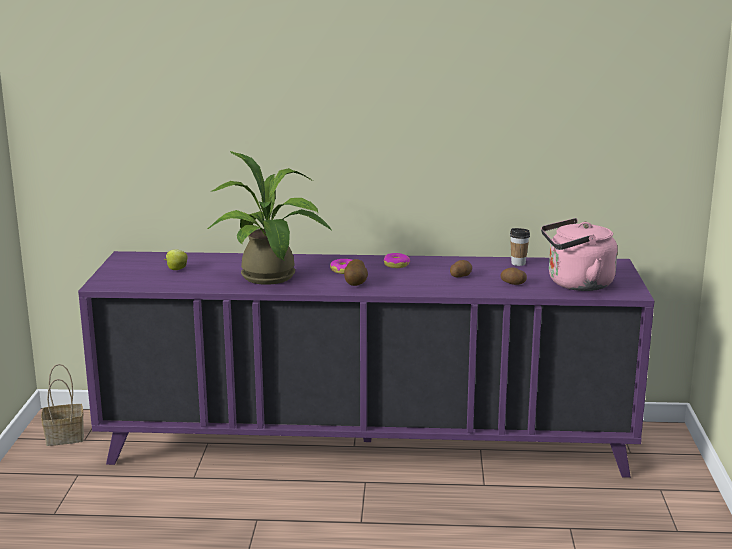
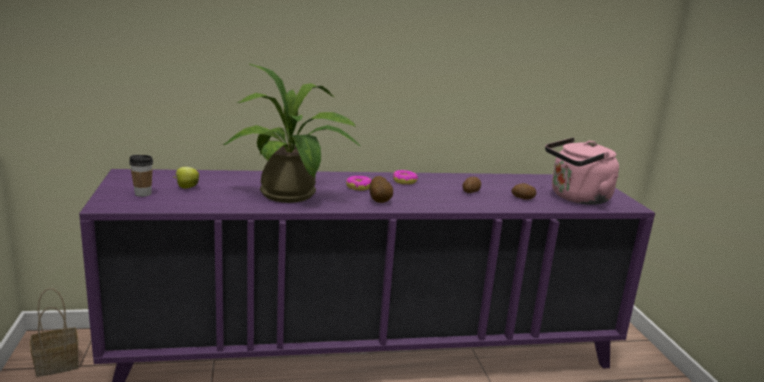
camera: 15 degrees left, 0 degrees up
(518, 263) = (510, 179): cup -> cup (143, 194)

